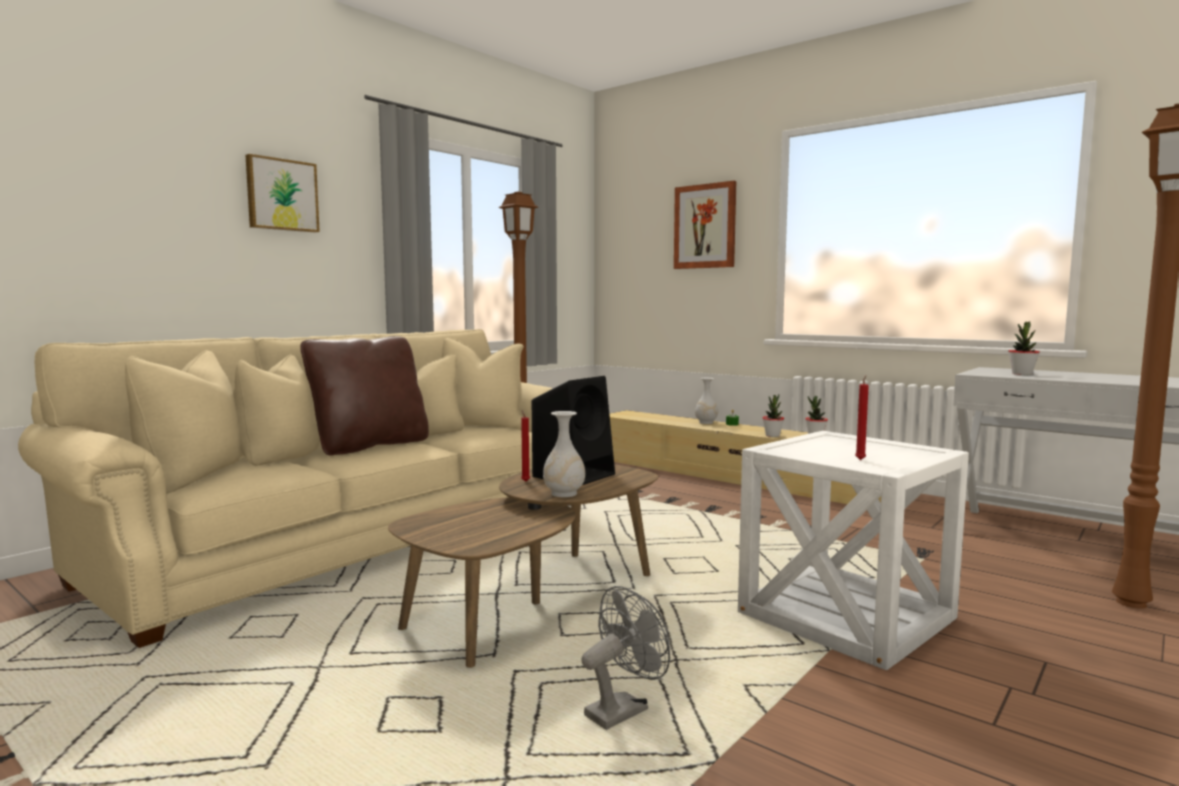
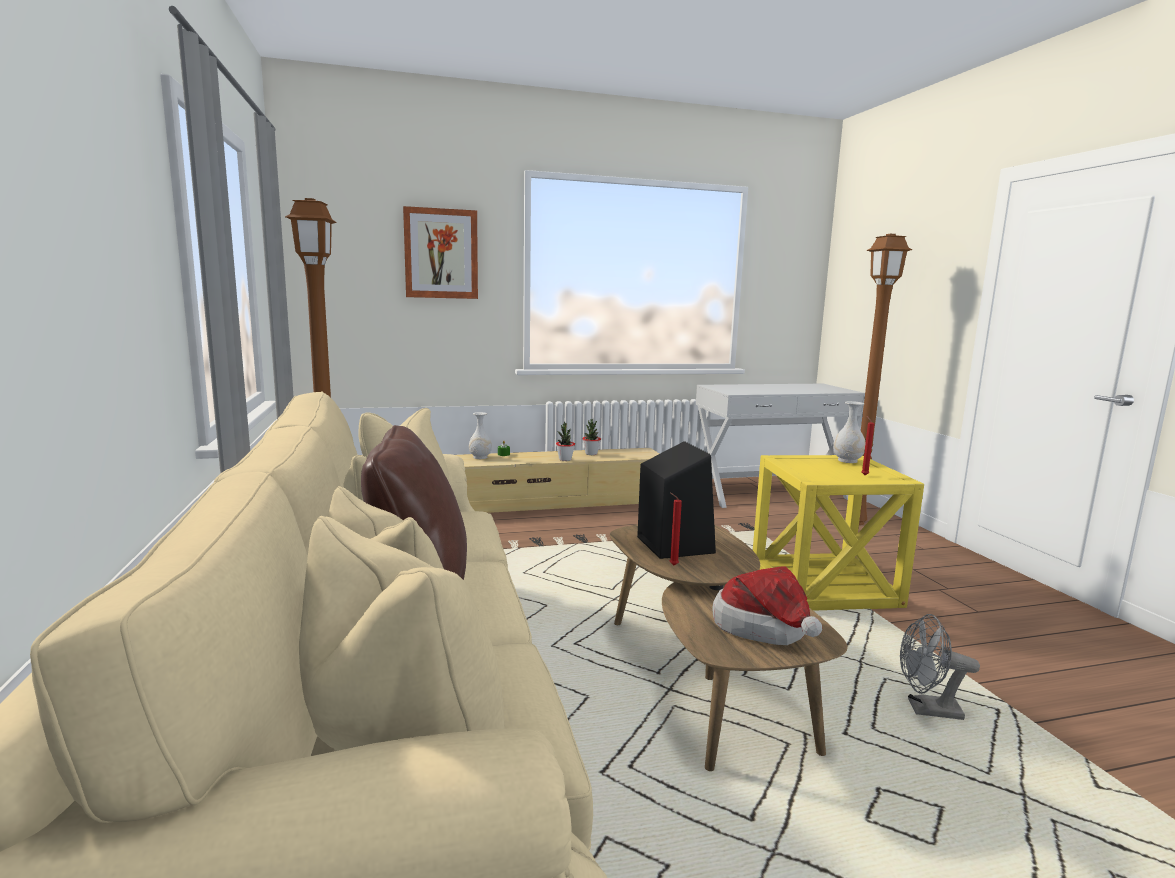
camera: 55 degrees left, 5 degrees up
(281, 195) = (91, 176): picture -> none
(470, 529) = (765, 629): none -> hat
(564, 494) = (736, 564): white vase -> white vase (848, 461)
(623, 709) = (926, 709): grey fan -> grey fan turned 75 degrees counterclockwise
(846, 615) = (823, 584): white side table -> yellow side table
(1022, 374) = (747, 390): potted plant -> none

